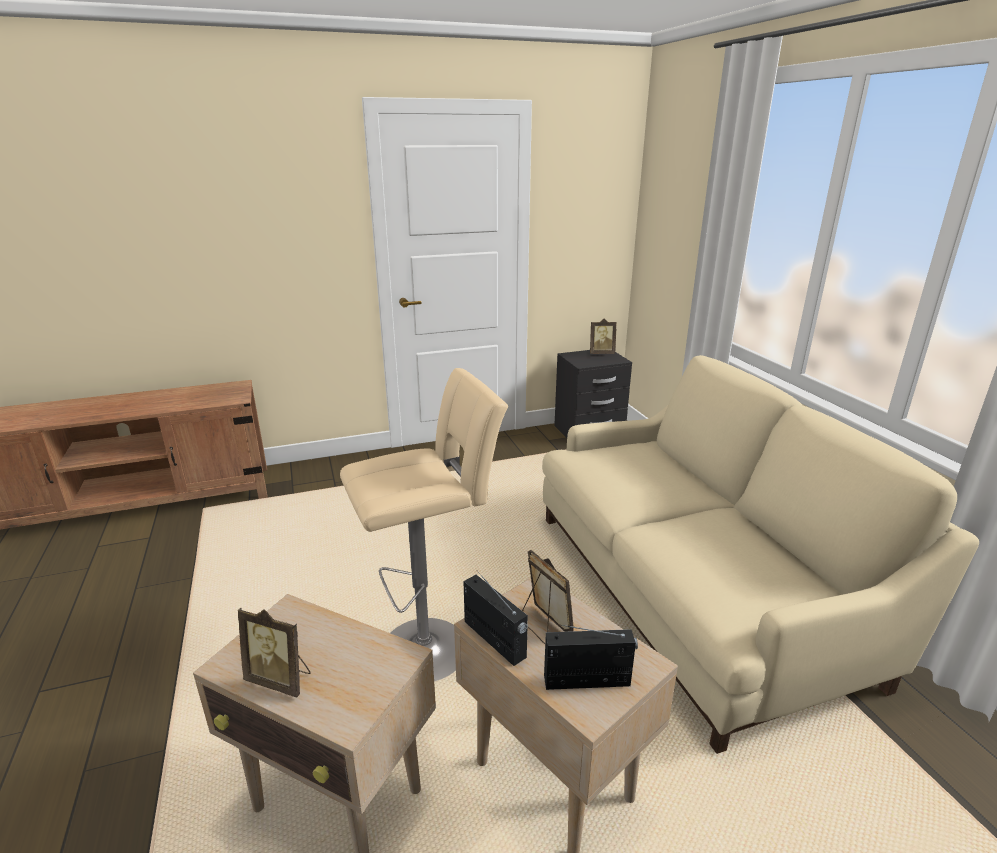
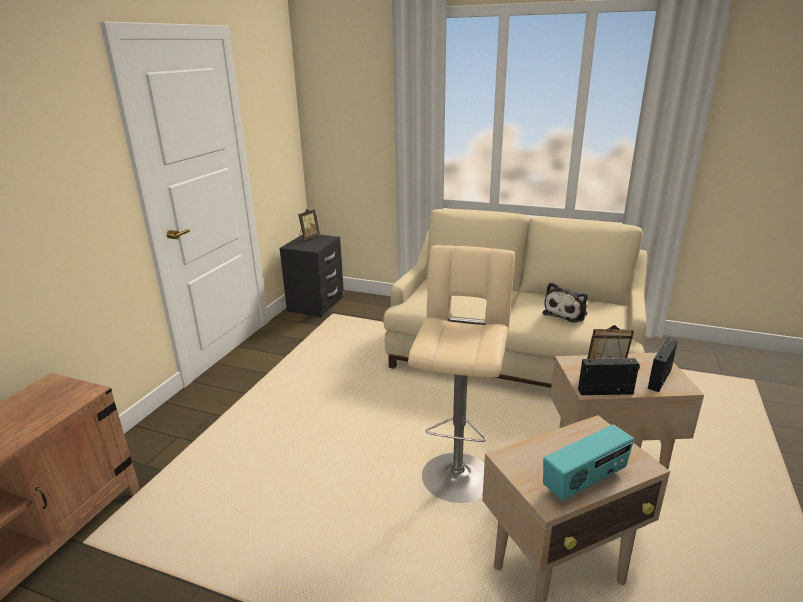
camera: 50 degrees left, 0 degrees up
(280, 679) = (585, 481): picture frame -> radio
(715, 556) = (566, 313): none -> plush toy

